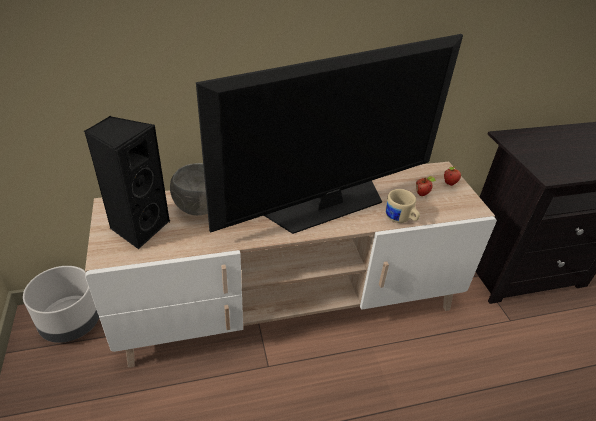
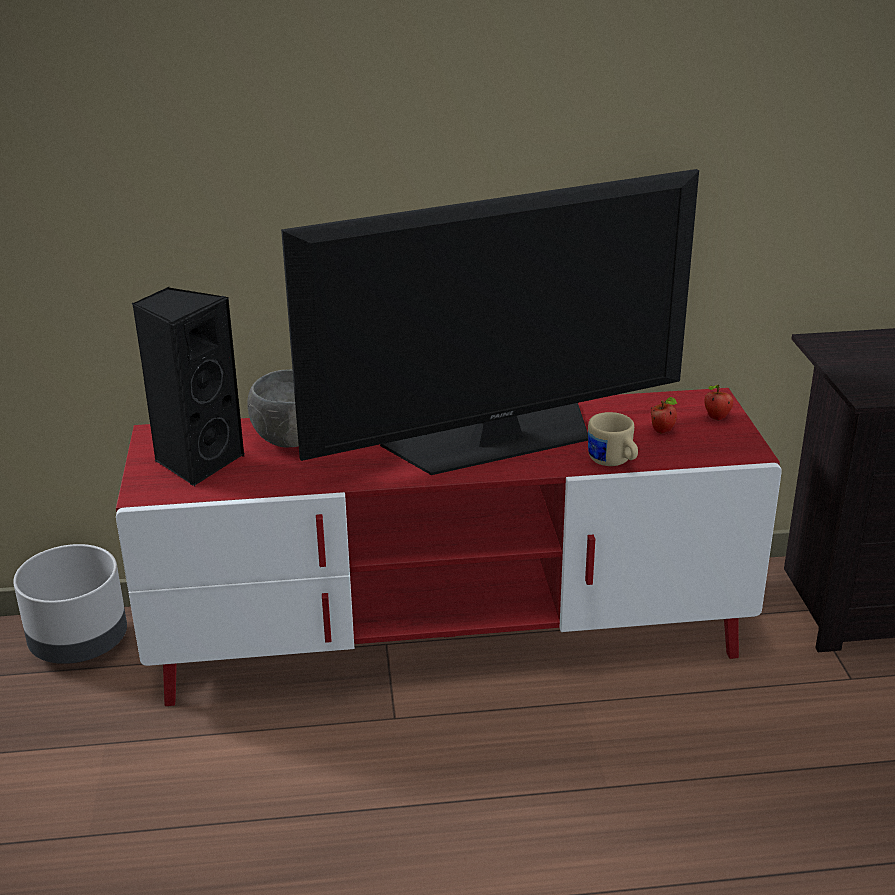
camera: 10 degrees right, 10 degrees down
(291, 305) = (449, 637): beige tv stand -> red tv stand

